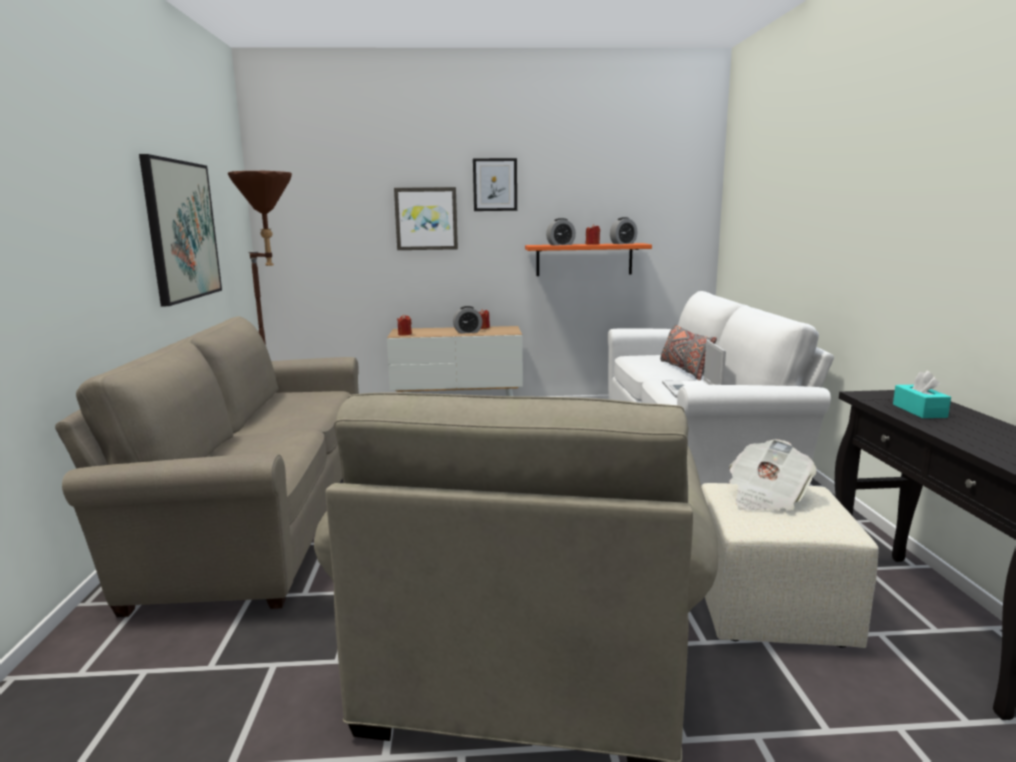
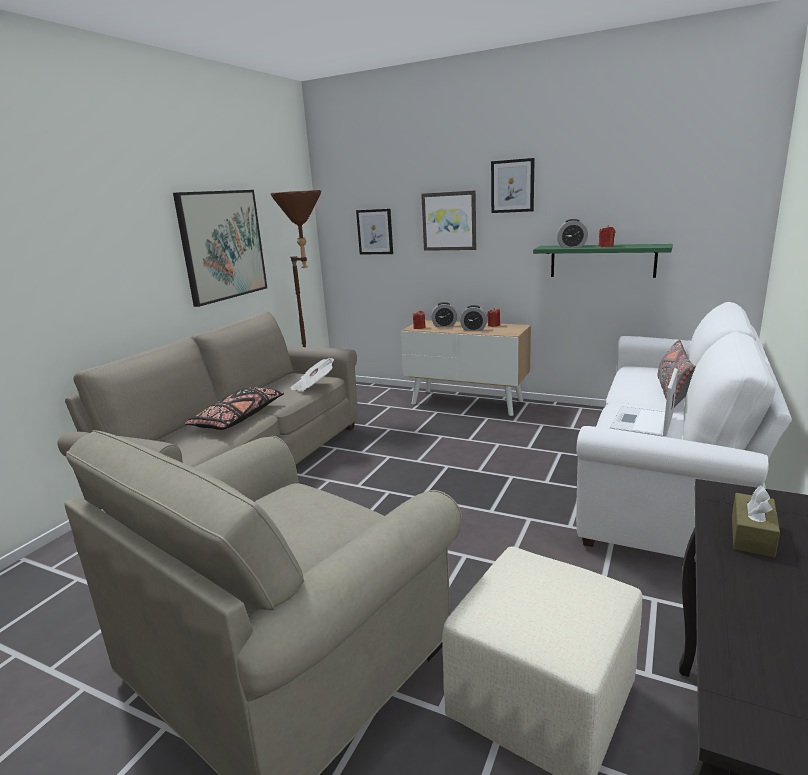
camera: 30 degrees right, 5 degrees up
(275, 437) = (238, 418): none -> black pillow
(333, 229) = (375, 232): none -> picture
(584, 259) = (602, 261): orange shelf -> green shelf
(623, 243) = (643, 245): alarm clock -> alarm clock (444, 325)
(766, 497) = (540, 584): newspaper -> newspaper (313, 386)
(919, 411) = (752, 535): turquoise tissue box -> brown tissue box

